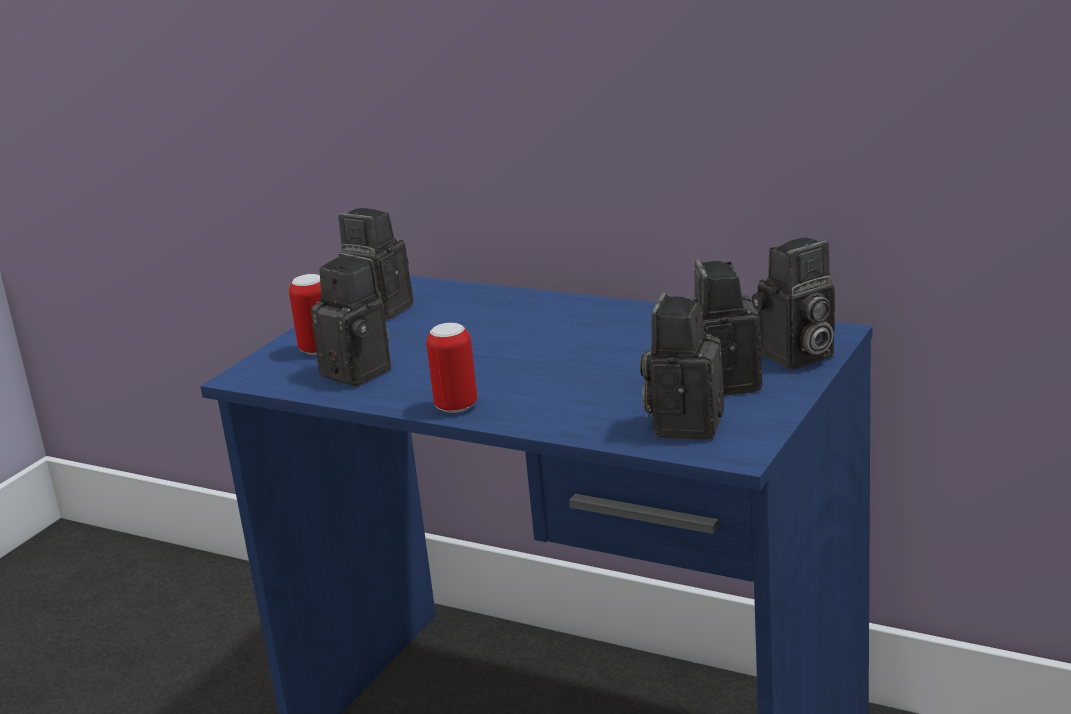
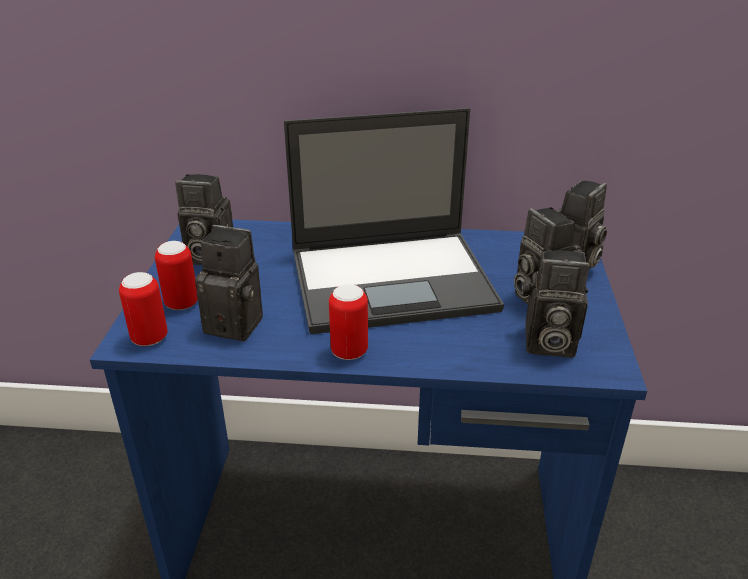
camera: 25 degrees left, 10 degrees up
(266, 375) = (149, 338): none -> can
(565, 349) = (394, 280): none -> laptop
(684, 423) = (546, 343): camera -> camera turned 75 degrees counterclockwise

